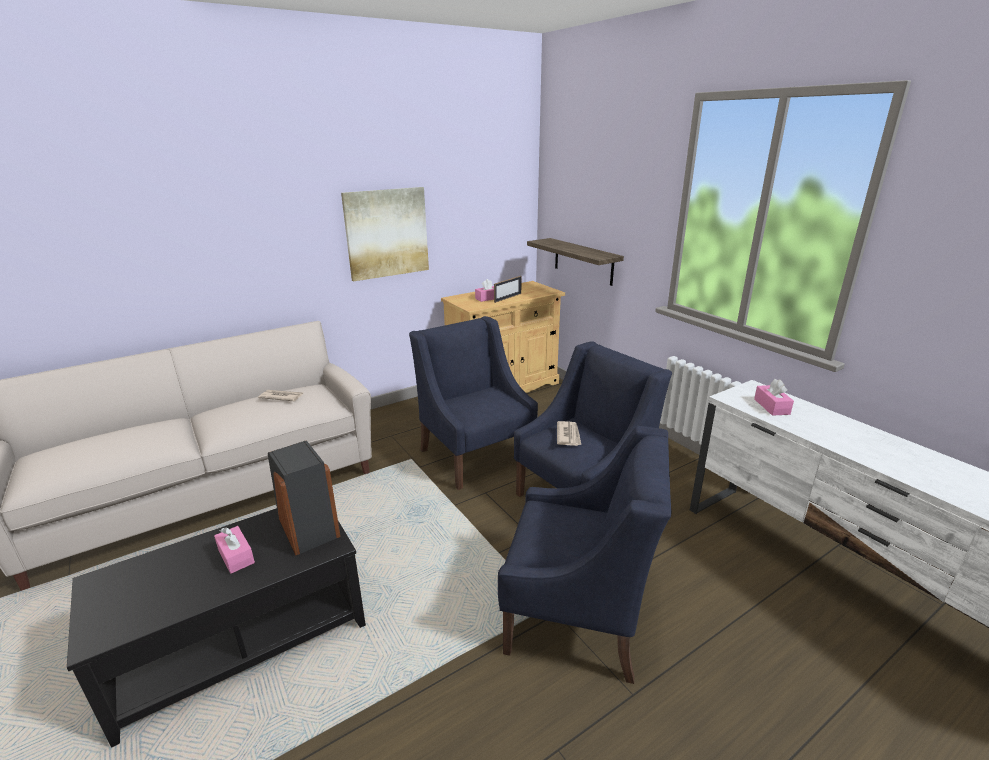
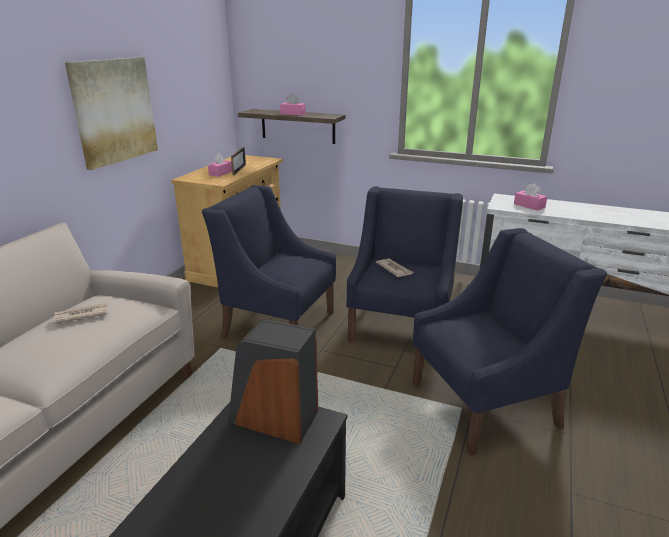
camera: 35 degrees left, 0 degrees up
(236, 556) = (238, 475): pink tissue box -> pink tissue box (293, 114)

